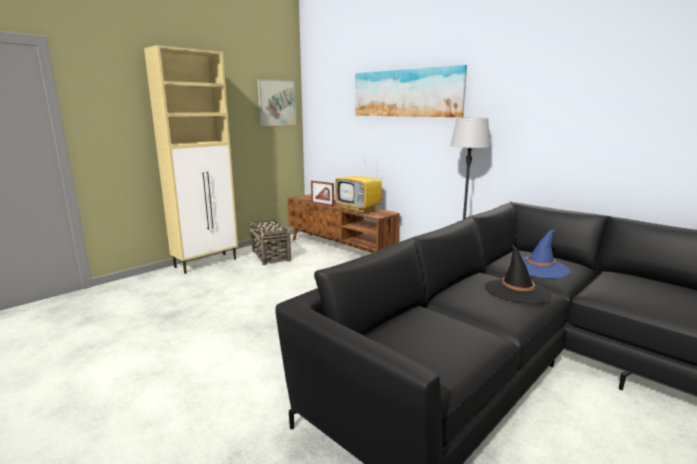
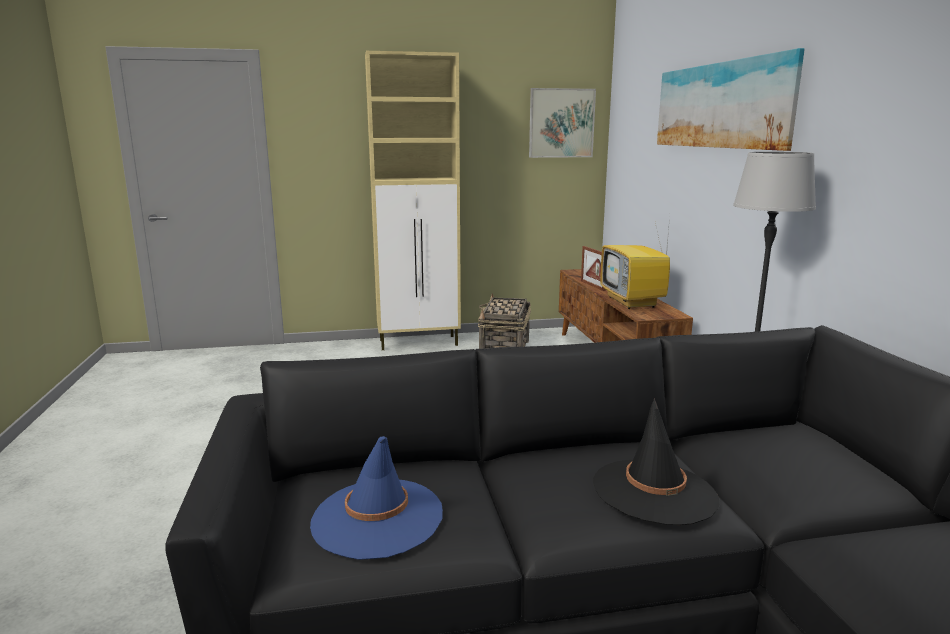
camera: 35 degrees right, 0 degrees up
(540, 268) = (787, 468): blue hat -> blue hat (377, 518)

